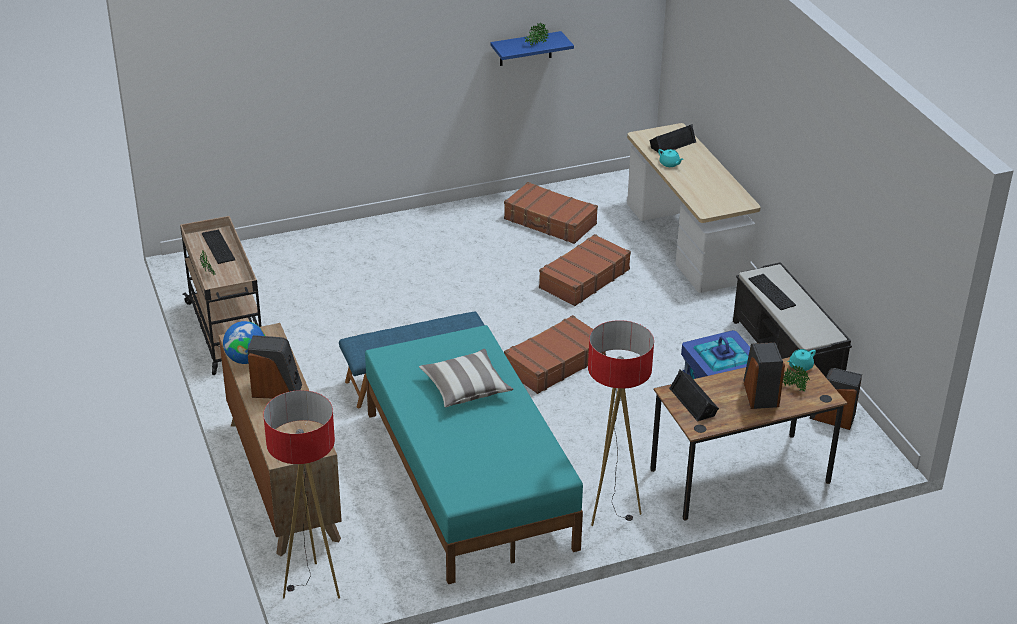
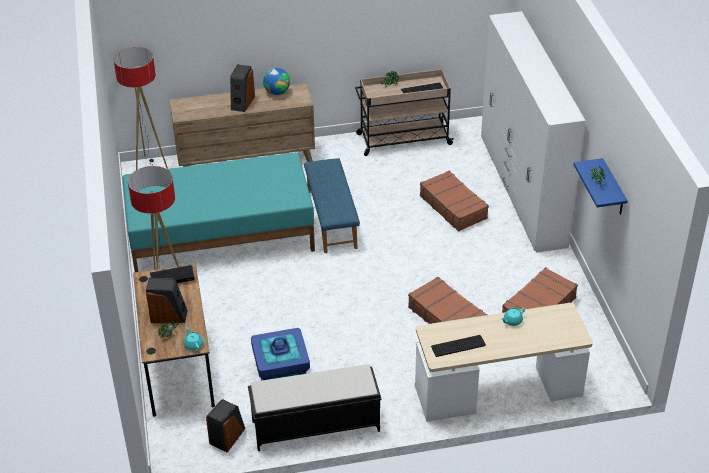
camera: 100 degrees right, 5 degrees up
(335, 236) = (522, 189): none -> white wardrobe
(465, 388) = (241, 190): pillow -> none
(554, 363) = (335, 287): brown suitcase -> brown suitcase (453, 207)
(672, 144) = (550, 329): black speaker -> none
(773, 292) = (334, 379): keyboard -> keyboard (458, 346)

